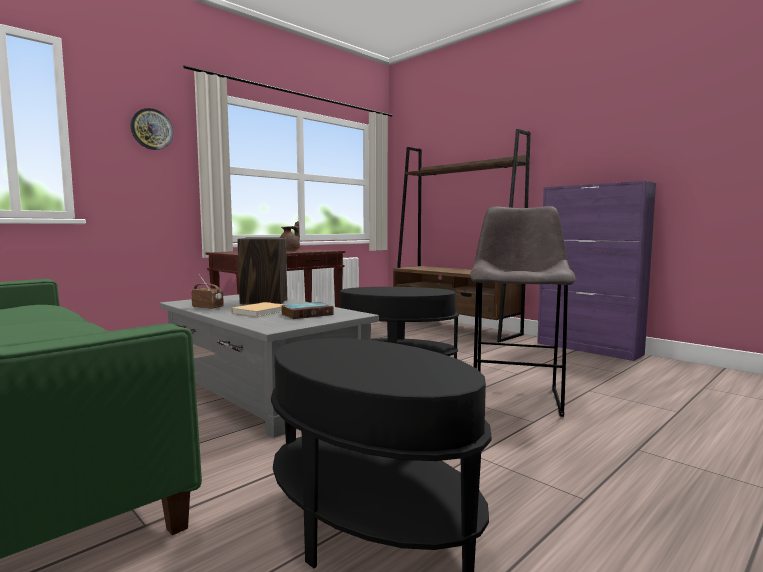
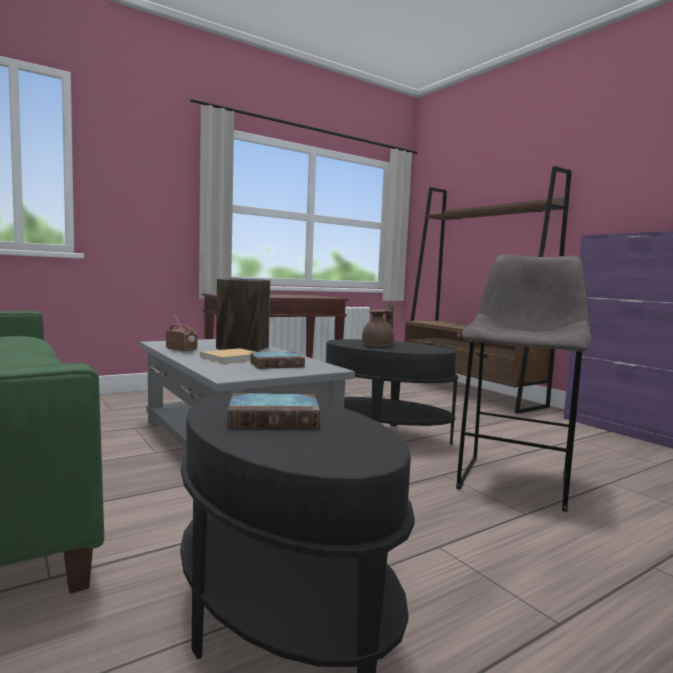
camera: 10 degrees right, 0 degrees up
(151, 129) = (155, 164): wall clock -> none
(290, 251) = (289, 296): brown teapot -> brown teapot (379, 346)
(356, 358) = (276, 419): none -> book

